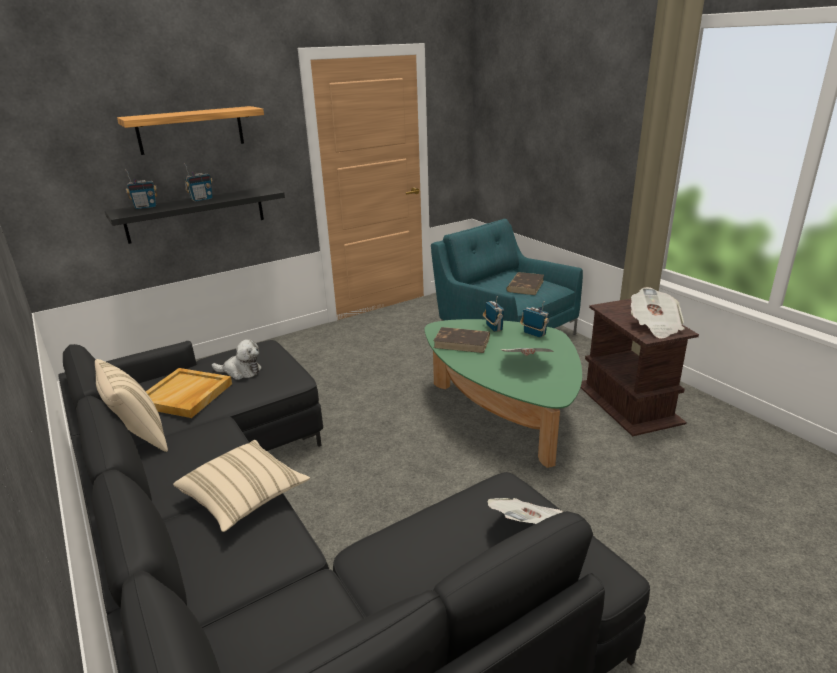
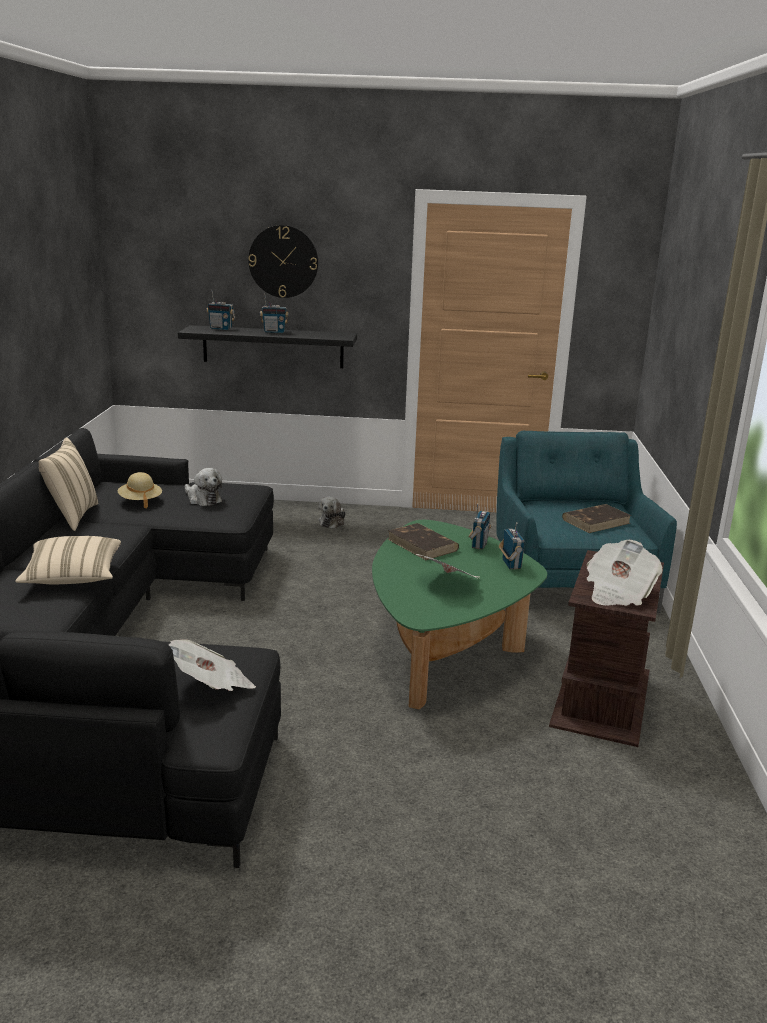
camera: 35 degrees right, 5 degrees down
(185, 395) = (140, 501): beige tray -> beige hat
(190, 130) = (283, 261): shelf -> wall clock
(296, 352) = (332, 522): none -> plush toy

